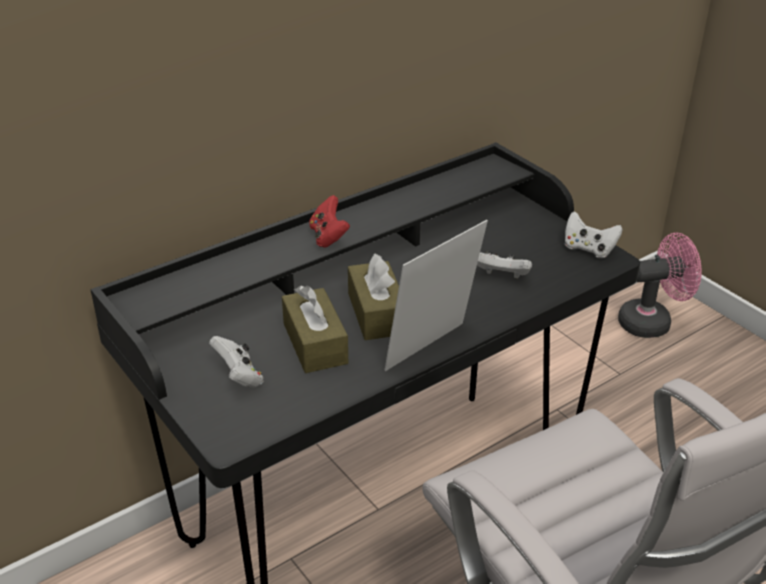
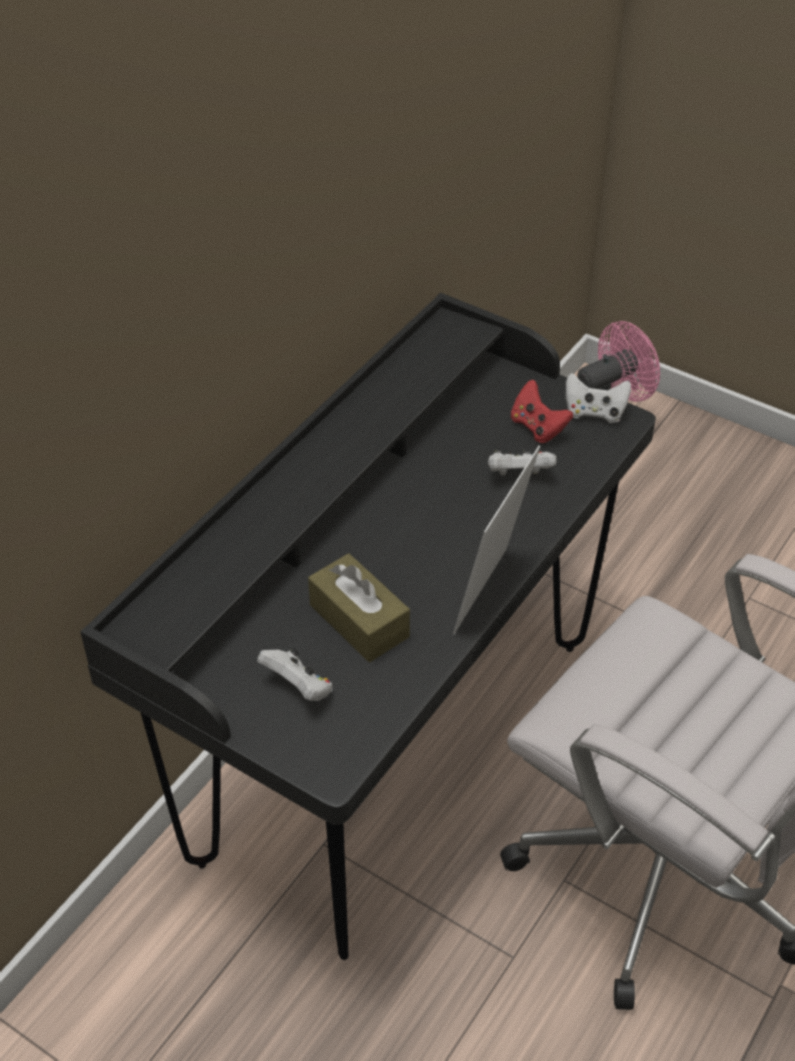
camera: 20 degrees left, 10 degrees up
(328, 237) = (316, 480): red game controller -> red game controller (537, 427)
(376, 313) = (406, 562): brown tissue box -> none

